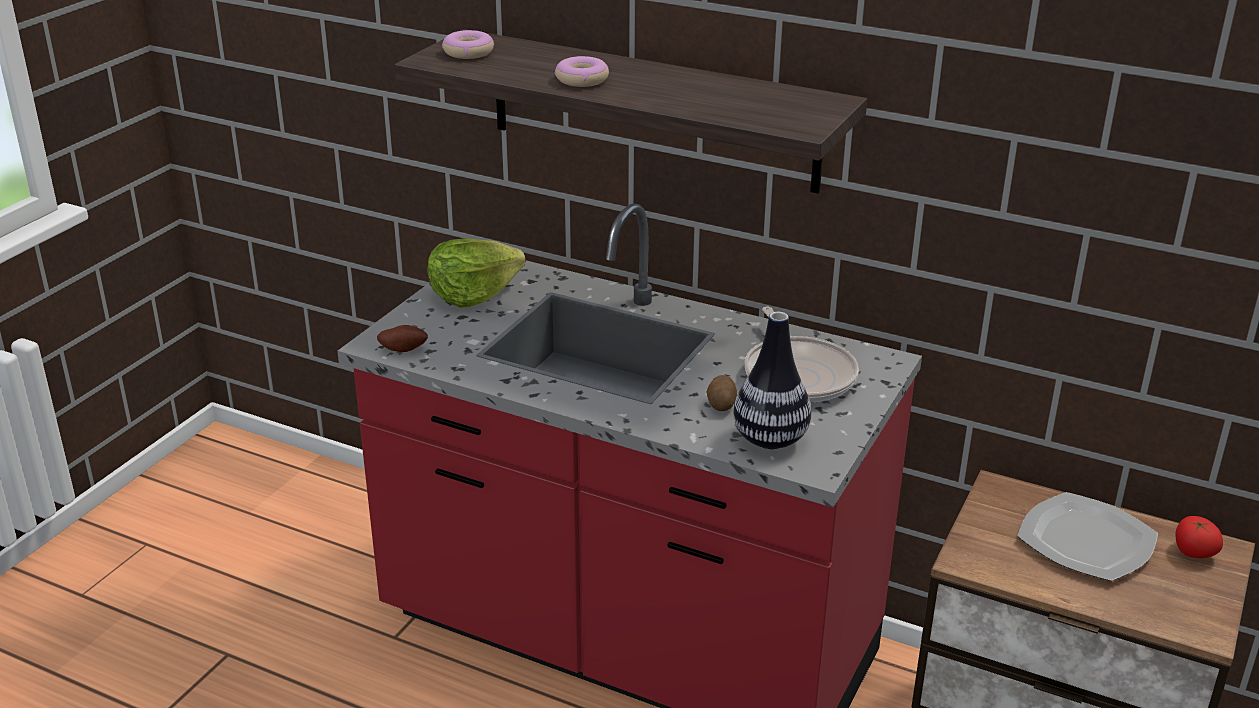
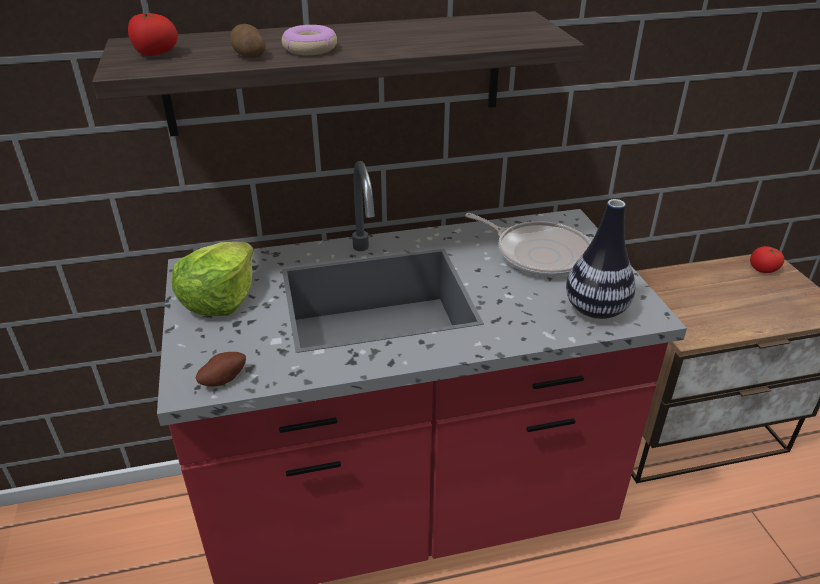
camera: 40 degrees left, 5 degrees up
(468, 52) = (155, 54): donut -> tomato
(721, 404) = (527, 299): potato -> potato (248, 55)
(1087, 542) = (718, 290): plate -> none

